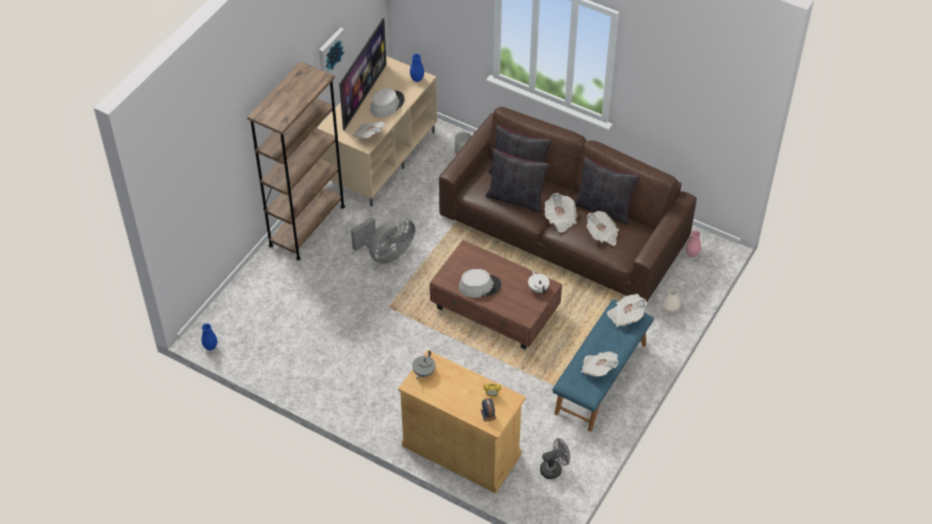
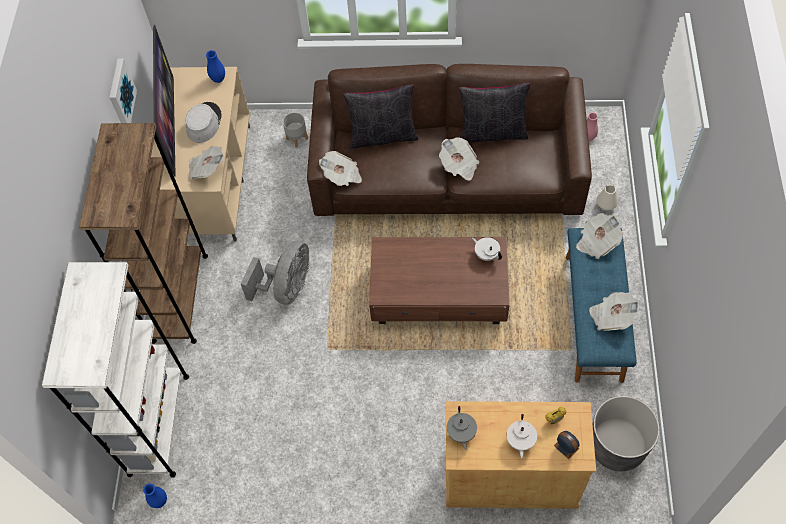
camera: 25 degrees left, 10 degrees up
(240, 299) = (158, 424): none -> white bookcase
(459, 396) = (520, 441): none -> white teapot
(479, 286) = (425, 282): grey hat -> none
(516, 198) = (399, 164): black pillow -> none
(554, 469) = (617, 445): grey fan -> grey planter
(602, 234) = (512, 162): newspaper -> newspaper (342, 176)

